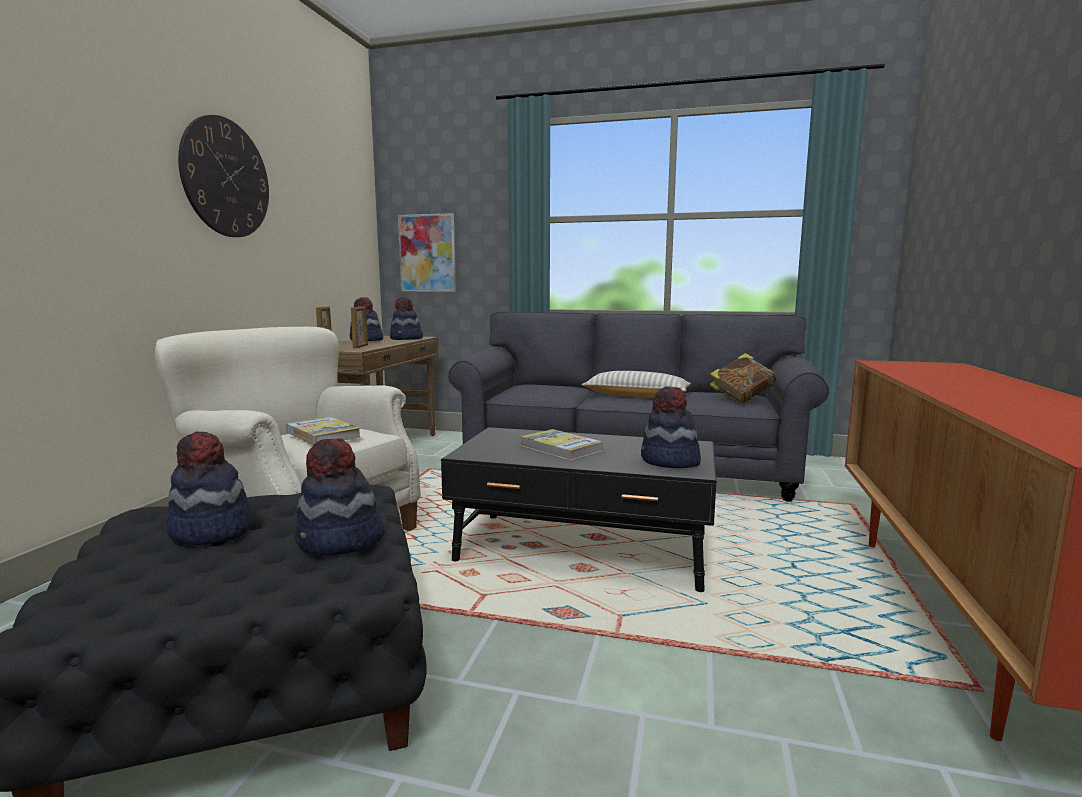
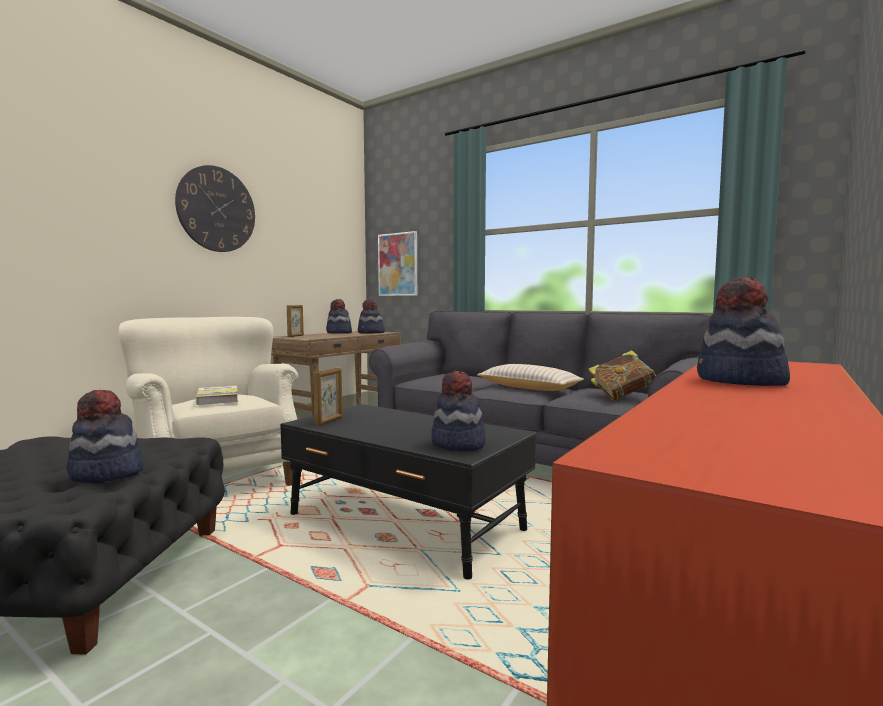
camera: 20 degrees right, 5 degrees down
(211, 532) = (50, 456): hat -> hat (740, 381)
(360, 346) = (319, 336): picture frame -> picture frame (329, 421)
(561, 448) = (385, 424): book -> none

